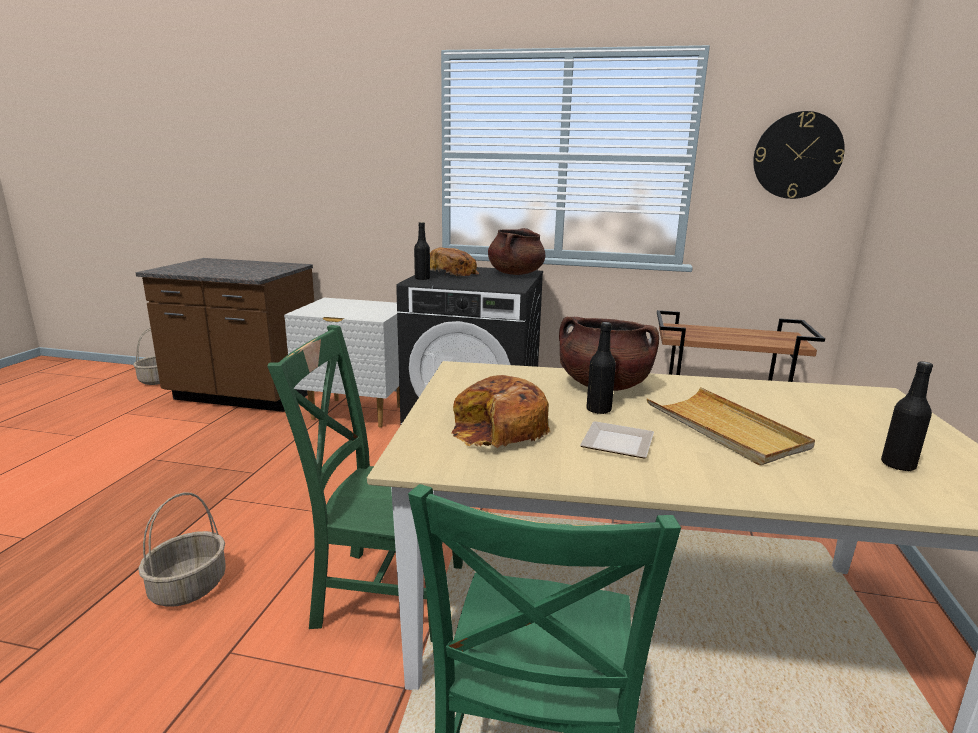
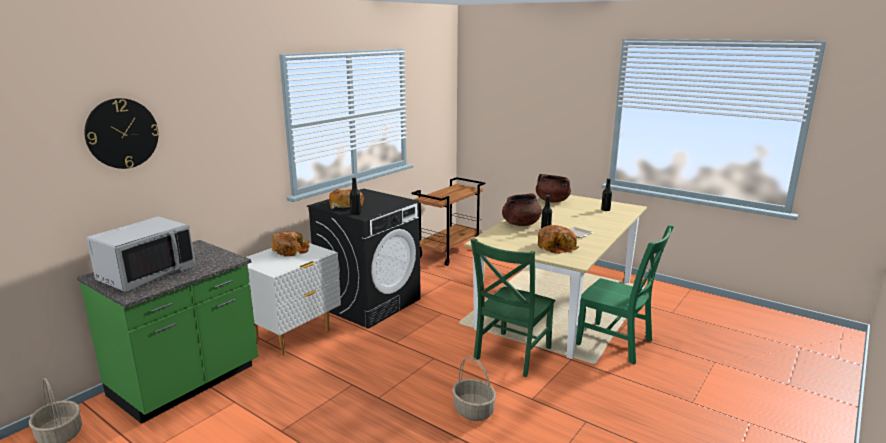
camera: 65 degrees left, 0 degrees up
(210, 266) = (146, 274): none -> grey microwave
(244, 395) = (186, 382): brown counter -> green counter
(372, 307) = (290, 250): none -> bread
(516, 274) = (367, 194): brown cooking pot -> brown cooking pot (552, 201)
(725, 429) = (572, 219): beige tray -> none
(797, 155) = (436, 99): wall clock -> wall clock (122, 133)

